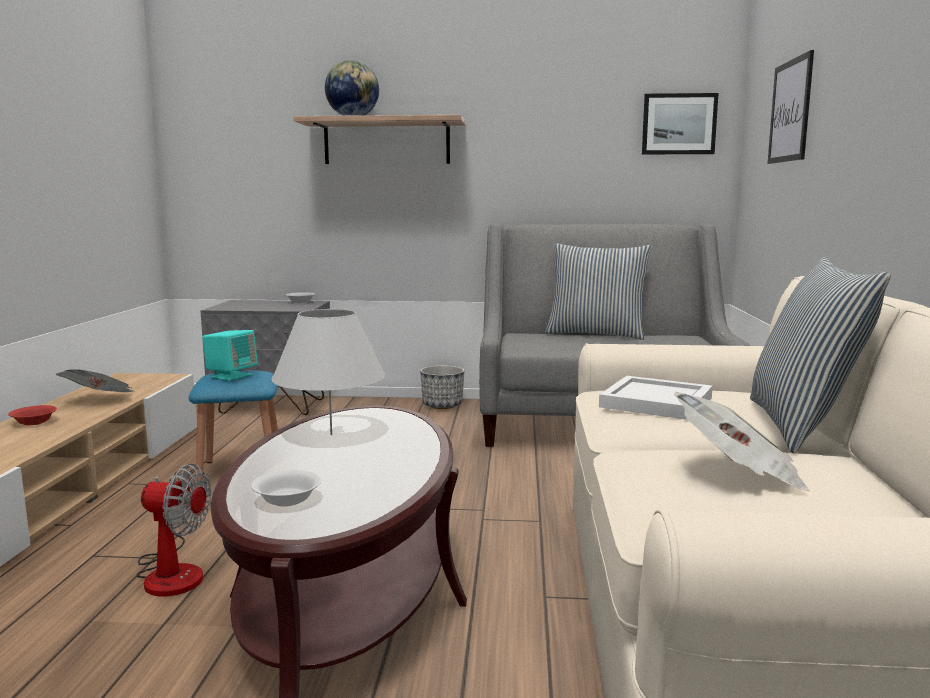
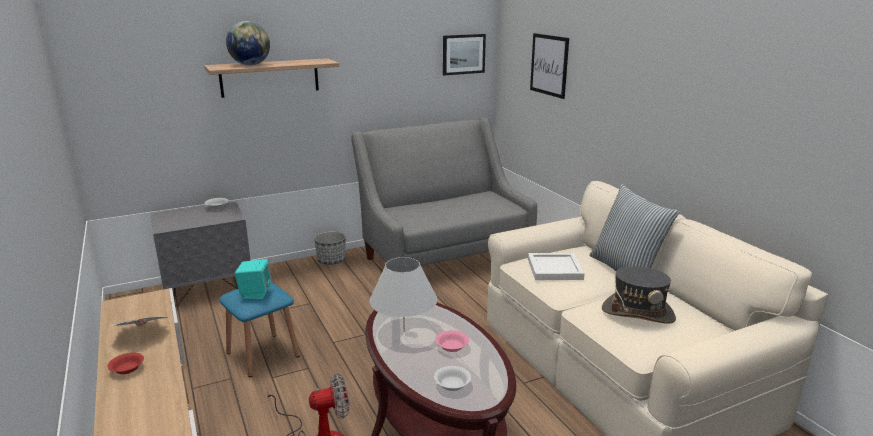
camera: 30 degrees left, 10 degrees up
(365, 463) = (452, 347): none -> pink bowl
(596, 334) = (436, 200): pillow -> none
(739, 473) = (638, 313): newspaper -> grey hat

